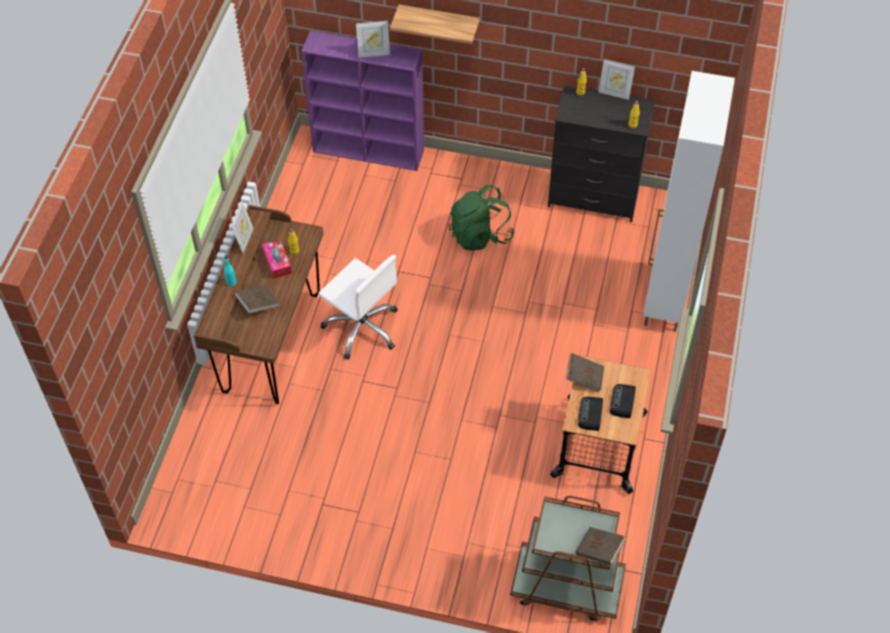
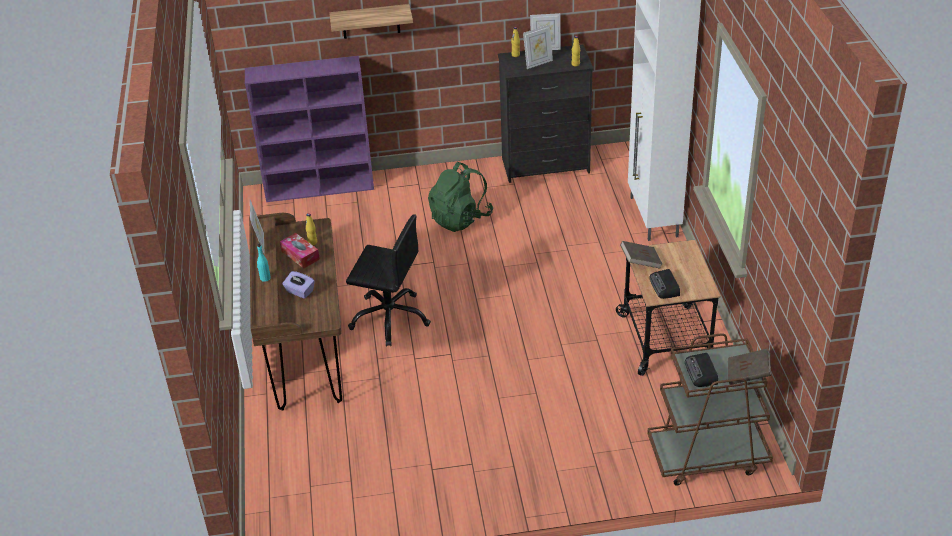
camera: 20 degrees left, 15 degrees down
(258, 304) = (299, 291): brown book -> purple tissue box
(362, 327) = (390, 318): white office chair -> black office chair
(373, 53) = (315, 68): picture frame -> picture frame (538, 63)
(623, 402) = (687, 269): radio -> radio (701, 373)

